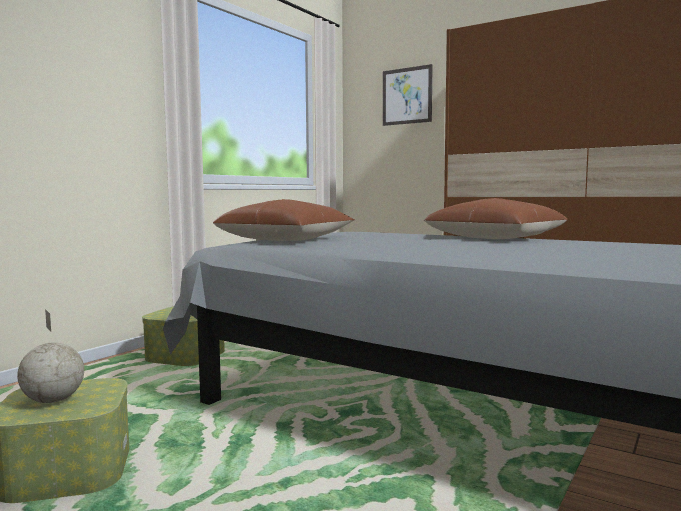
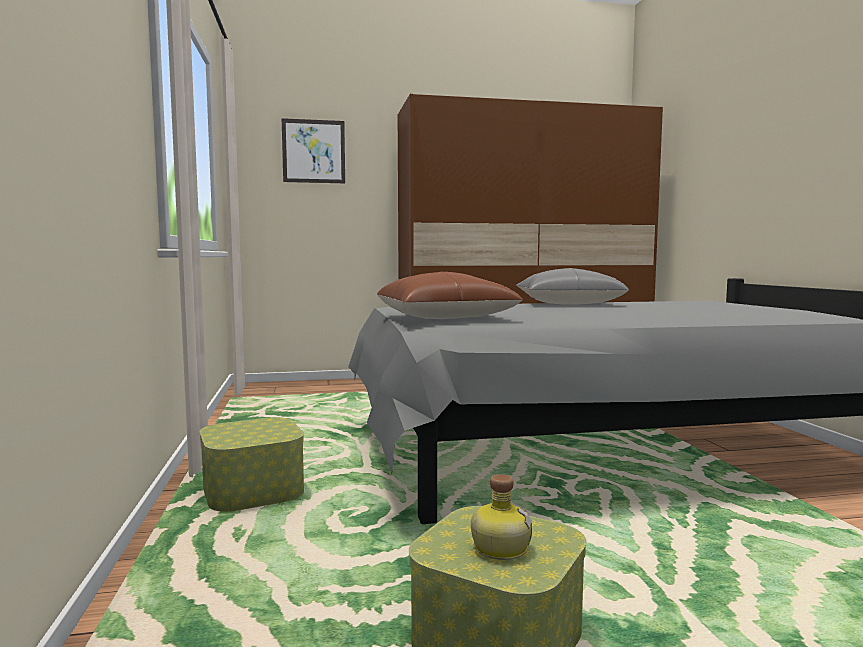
camera: 45 degrees left, 0 degrees up
(54, 400) = (499, 547): globe -> bottle
(494, 238) = (568, 303): brown pillow -> grey pillow

